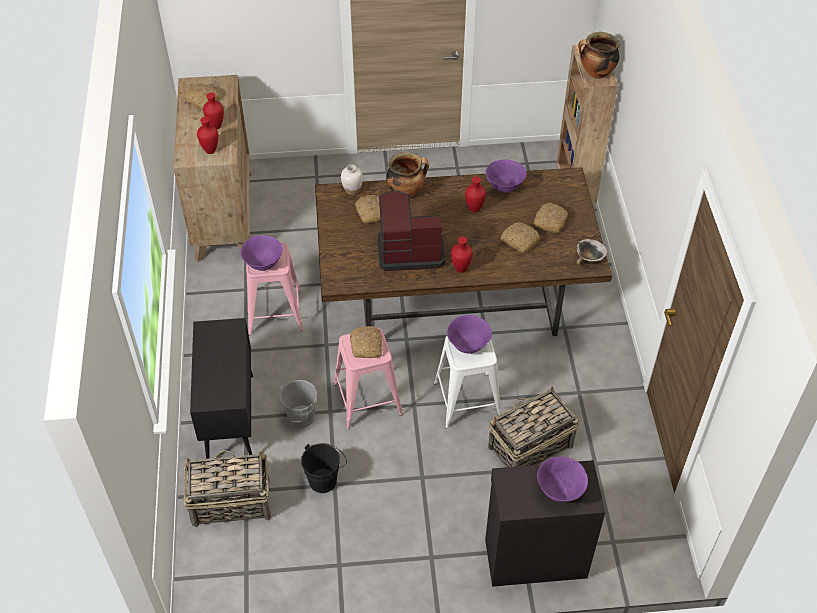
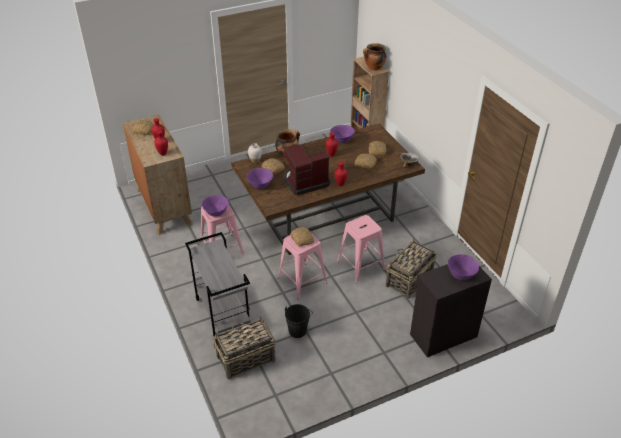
camera: 20 degrees left, 10 degrees down
(230, 417) = (222, 312): black cabinet -> grey cart
(300, 419) = (266, 302): grey bucket -> none
(467, 400) = (361, 266): white stool -> pink stool
(468, 345) = (361, 224): purple bowl -> purple bowl (260, 185)

